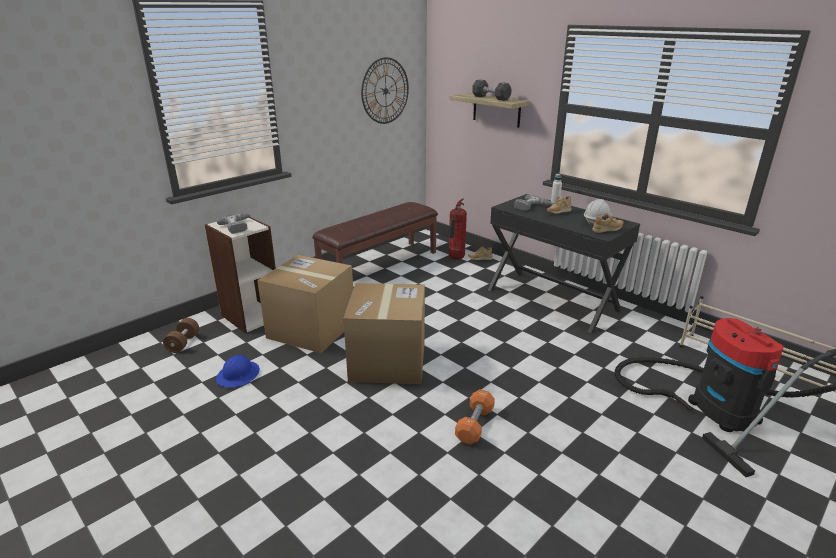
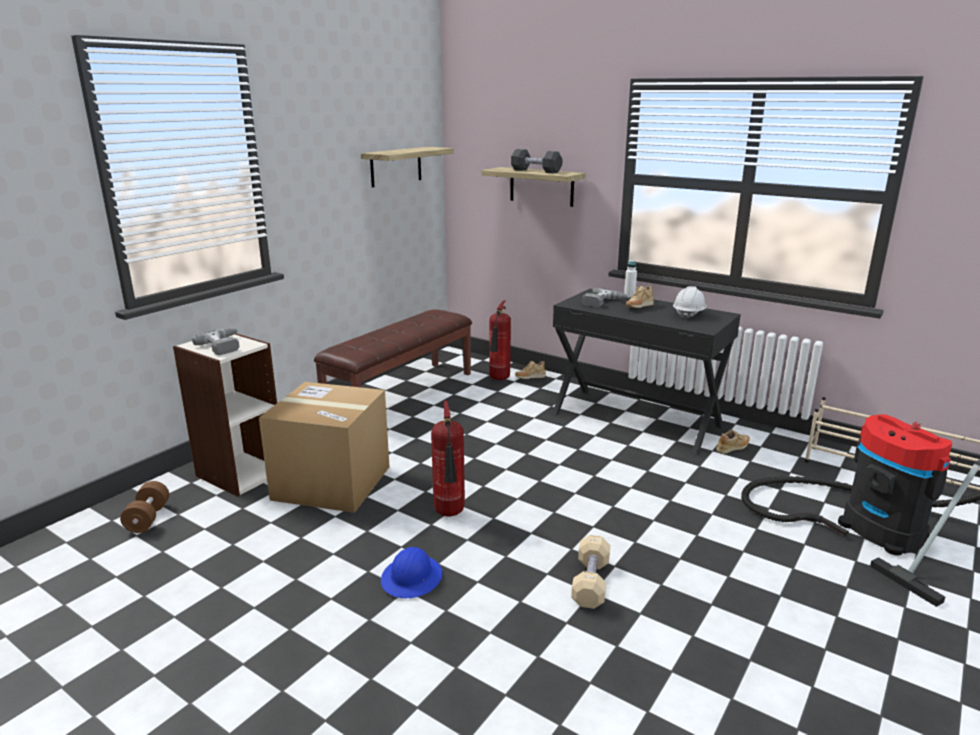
camera: 10 degrees left, 5 degrees down
(238, 375) = (243, 554): blue hard hat -> blue hard hat (412, 578)
(385, 91) = (396, 166): wall clock -> shelf
(388, 361) = (450, 514): cardboard box -> fire extinguisher
(474, 425) = (590, 583): orange dumbbell -> beige dumbbell
(607, 230) = (707, 323): beige shoe -> beige shoe (733, 448)

